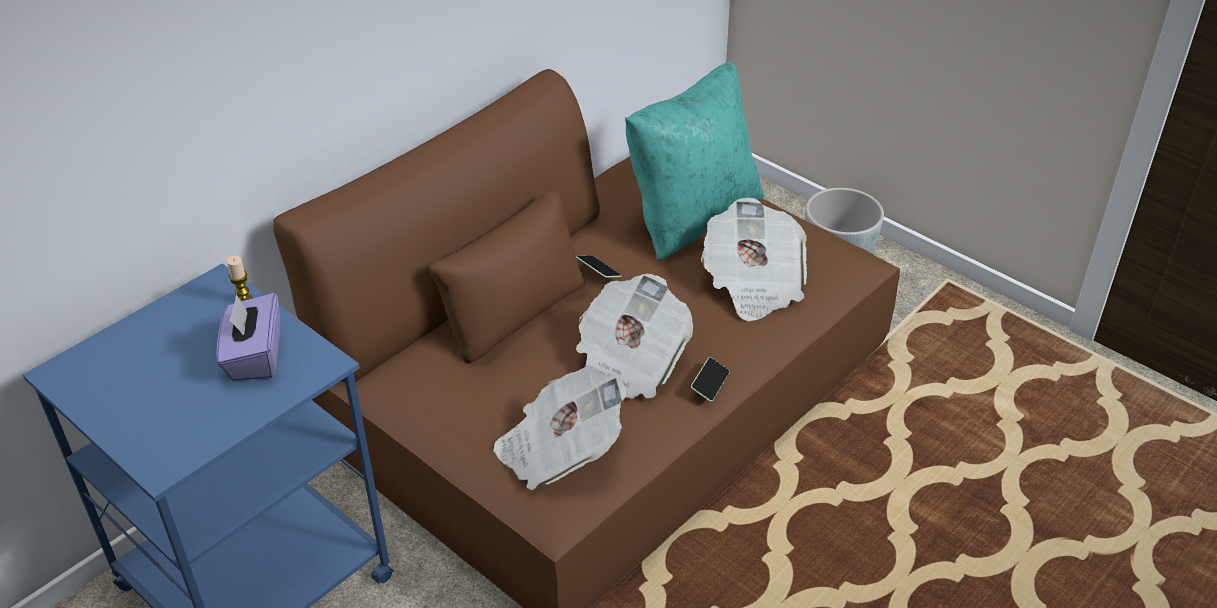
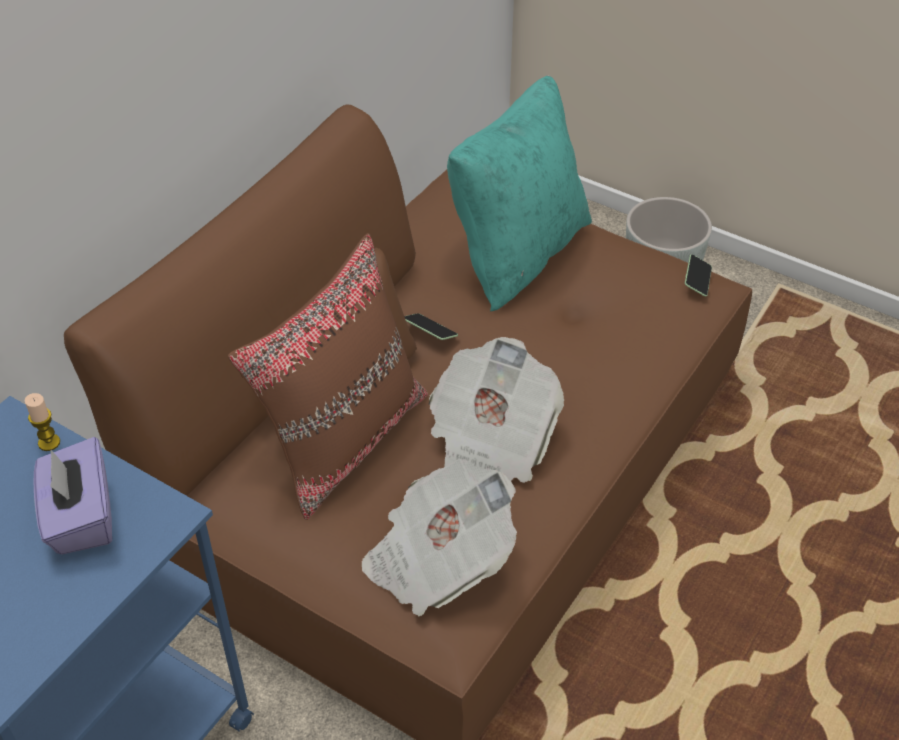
camera: 10 degrees left, 5 degrees up
(504, 348) = (344, 440): none -> brown pillow
(710, 385) = (586, 455): phone -> phone (697, 281)
(753, 283) = (604, 327): newspaper -> none

